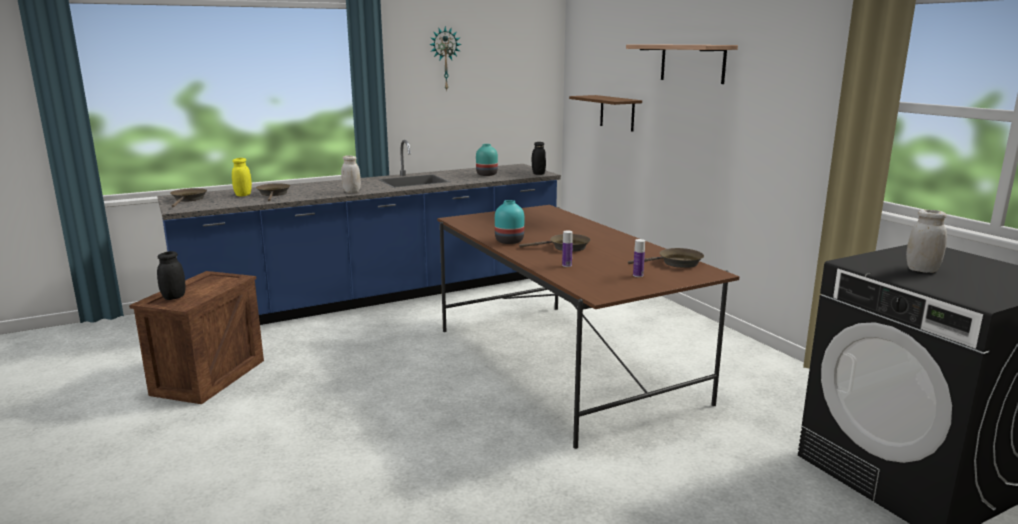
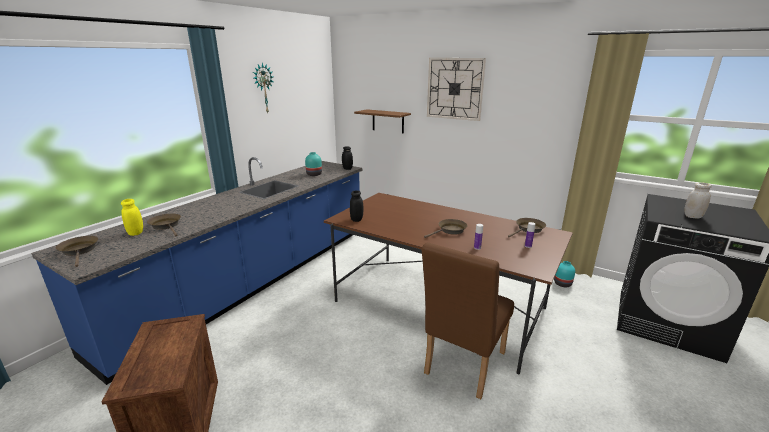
camera: 30 degrees left, 5 degrees up
(174, 297) = (146, 370): black jar -> black jar (356, 219)
(351, 192) = (237, 210): white jar -> none
(510, 241) = (408, 233): turquoise vase -> turquoise vase (563, 284)
(513, 421) = (462, 366): none -> brown chair
(692, 63) = (455, 89): shelf -> wall clock

